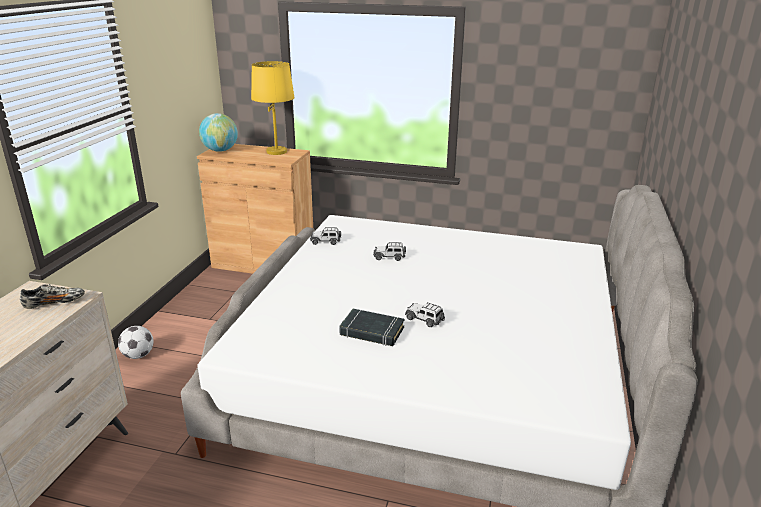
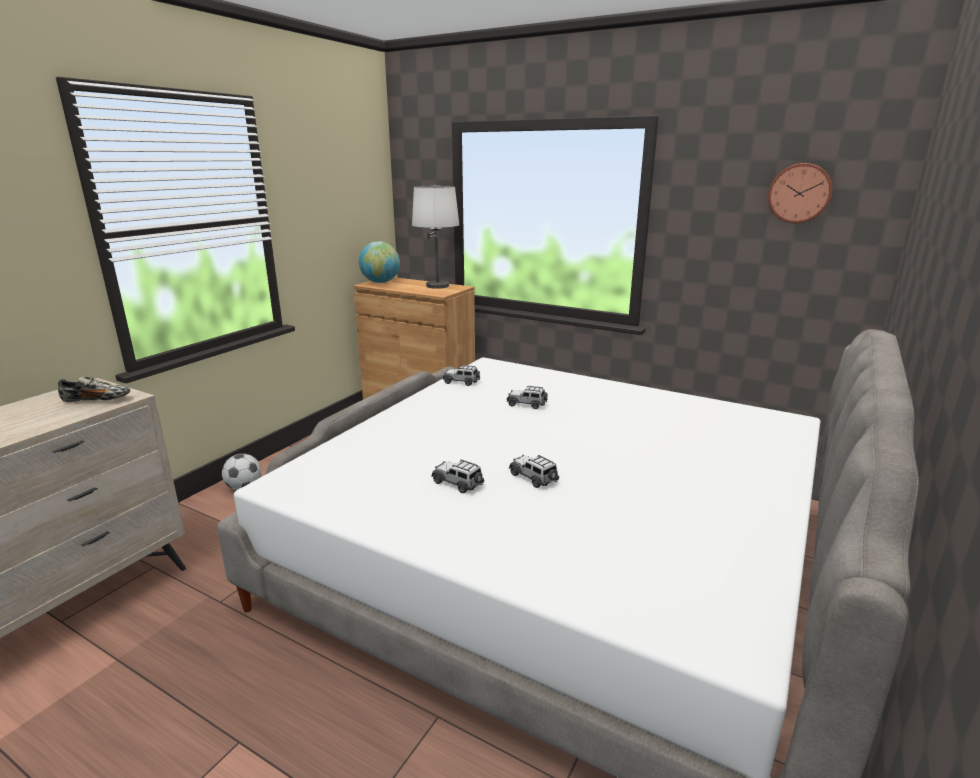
camera: 15 degrees right, 5 degrees down
(276, 151) = (437, 286): yellow table lamp -> white table lamp
(371, 331) = (458, 483): black book -> toy car
(576, 72) = (799, 193): none -> wall clock

